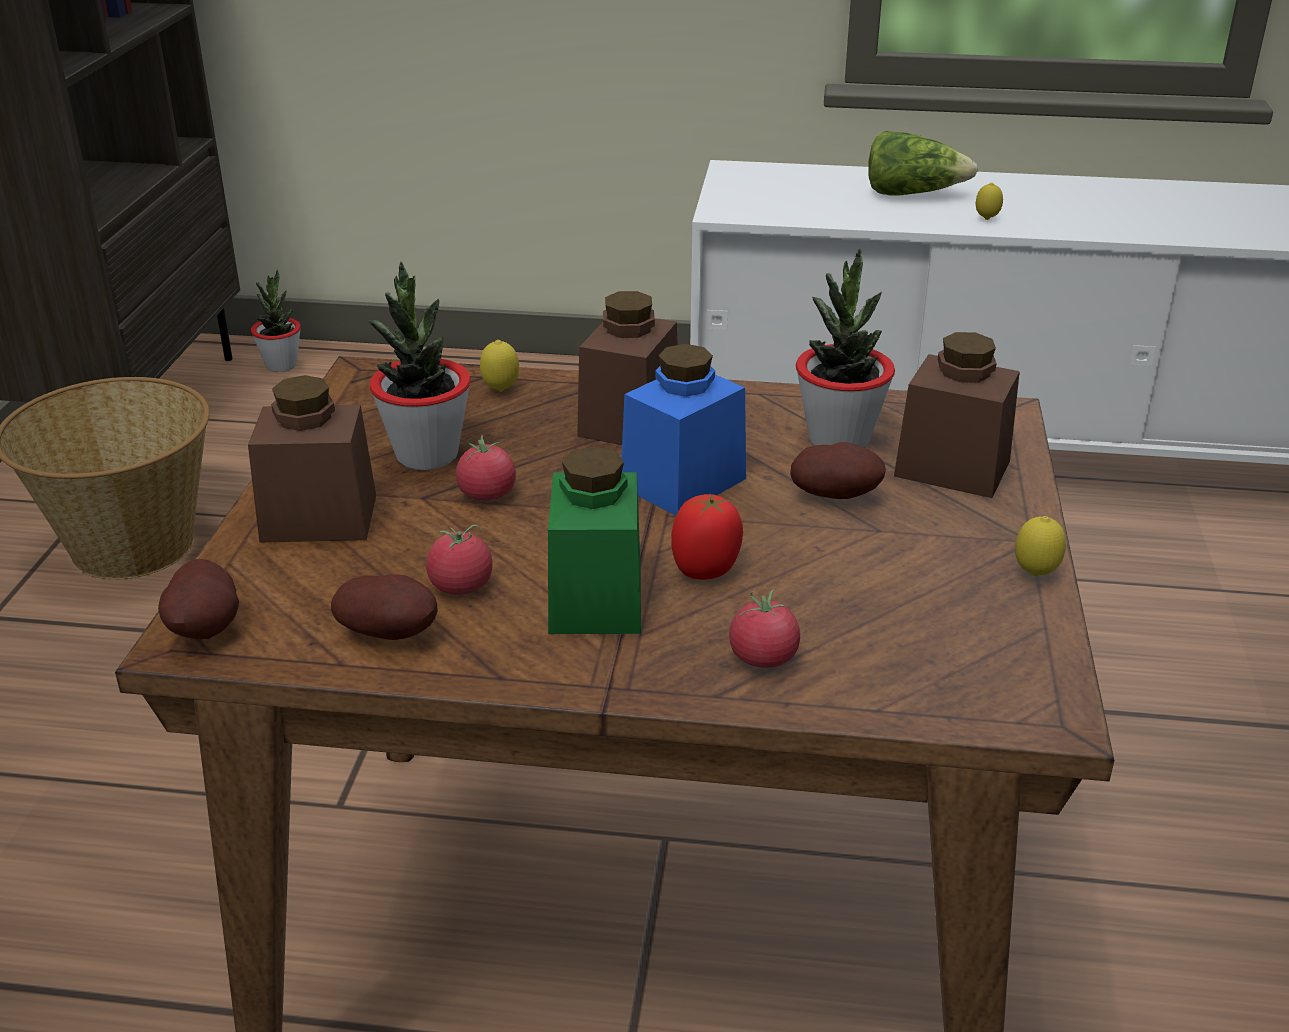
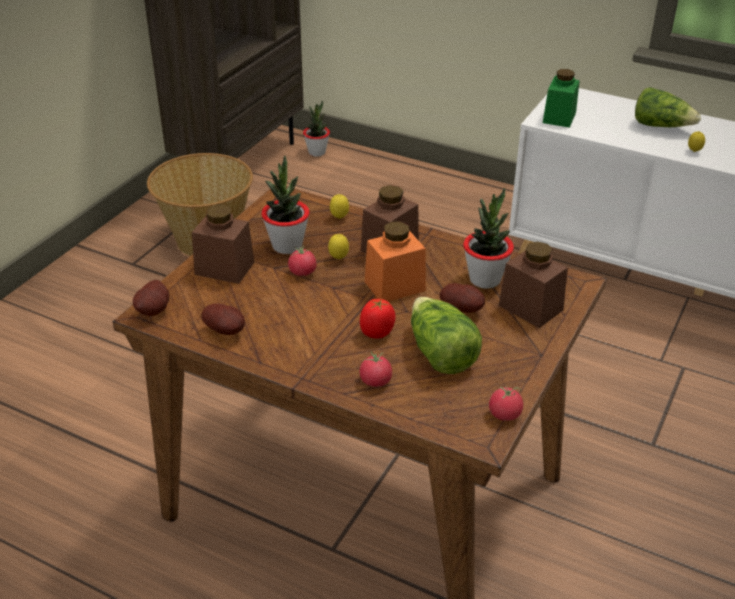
camera: 20 degrees right, 5 degrees up
(461, 586) = (266, 315): tomato -> tomato (504, 414)
(596, 599) = (320, 336): green jar -> green jar (559, 117)
(683, 482) = (395, 286): blue jar -> orange jar
(849, 578) = (440, 353): none -> lettuce
(1035, 575) = (530, 372): lemon -> lemon (338, 259)

